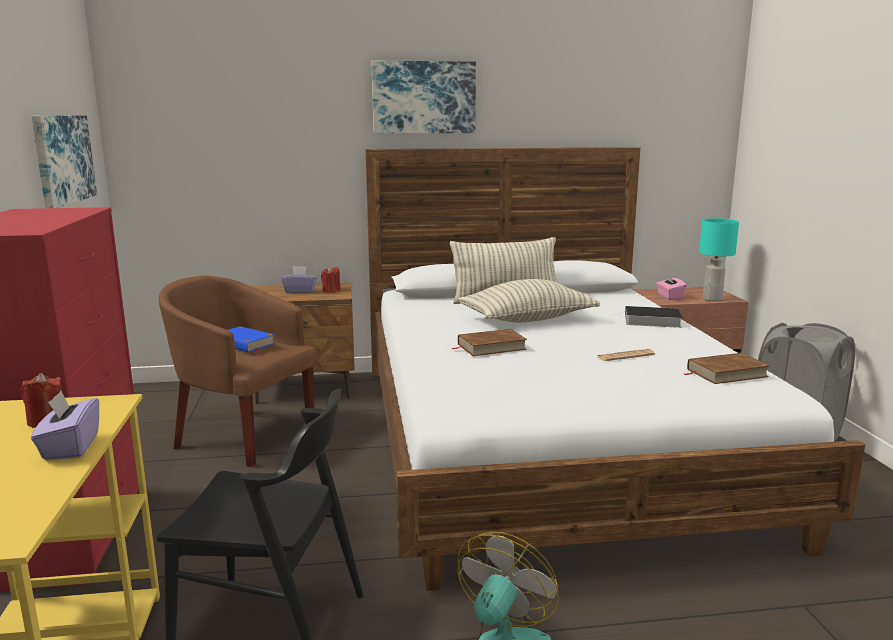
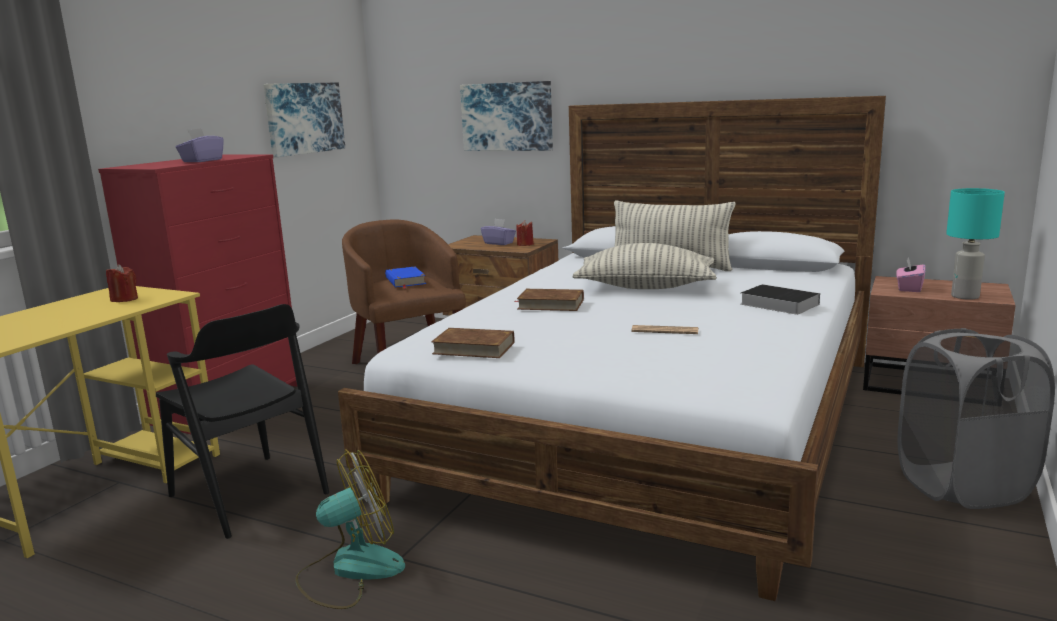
camera: 35 degrees right, 0 degrees up
(70, 447) = (103, 314): purple tissue box -> purple tissue box (202, 161)
(423, 97) = (630, 49): picture -> picture (507, 116)
(726, 373) = (734, 362): brown book -> brown book (473, 348)

